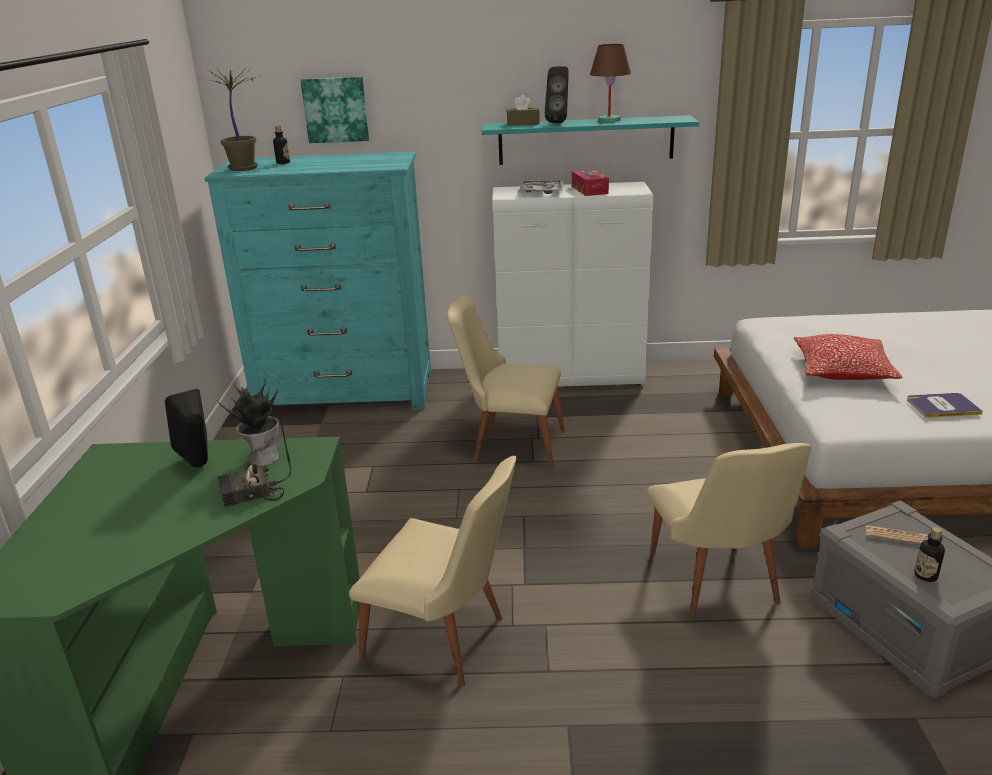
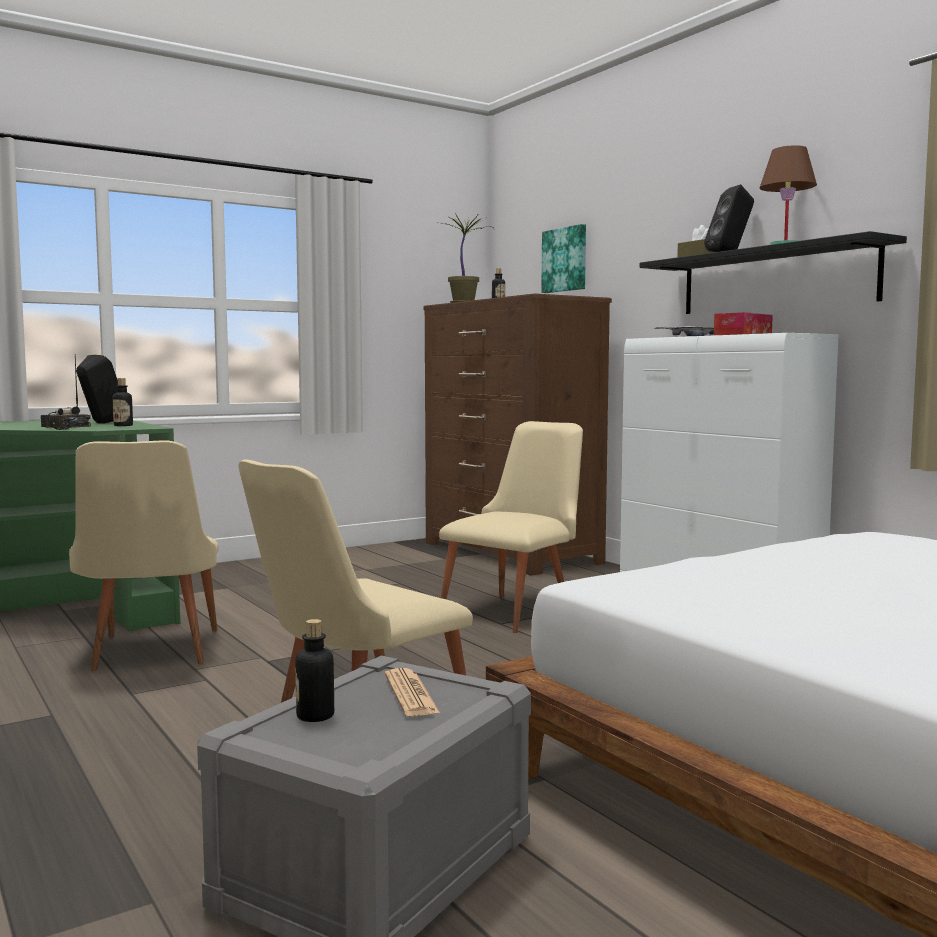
camera: 55 degrees right, 20 degrees down
(263, 457) = (123, 425): potted plant -> bottle
(346, 393) = (510, 553): turquoise dresser -> brown dresser
(509, 445) = (516, 611): beige chair -> beige chair turned 60 degrees clockwise
(586, 140) = (775, 280): turquoise shelf -> black shelf
(842, 371) = (794, 568): pillow -> none
(942, 406) = (791, 612): book -> none

